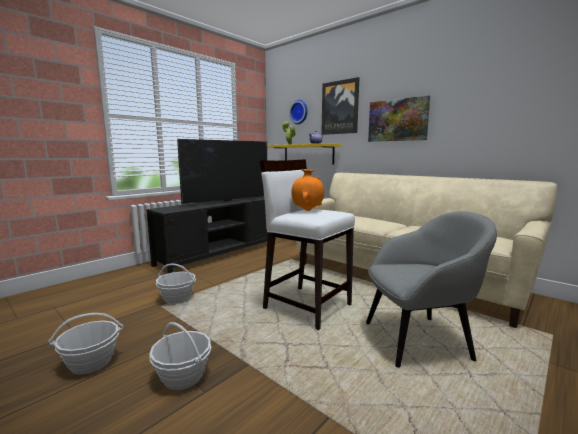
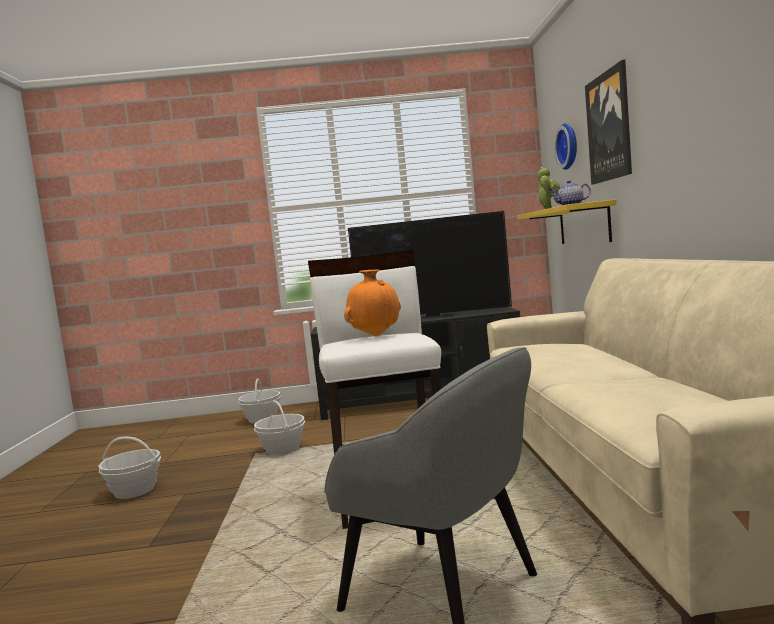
camera: 45 degrees right, 5 degrees down
(183, 376) = (159, 526): basket -> basket (262, 419)
(397, 120) = (681, 136): picture -> none

